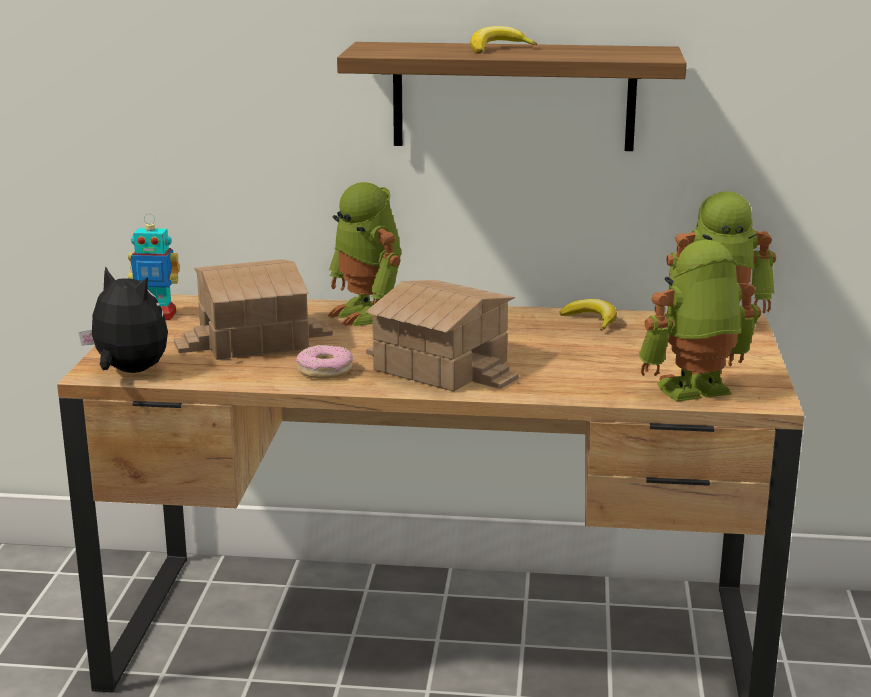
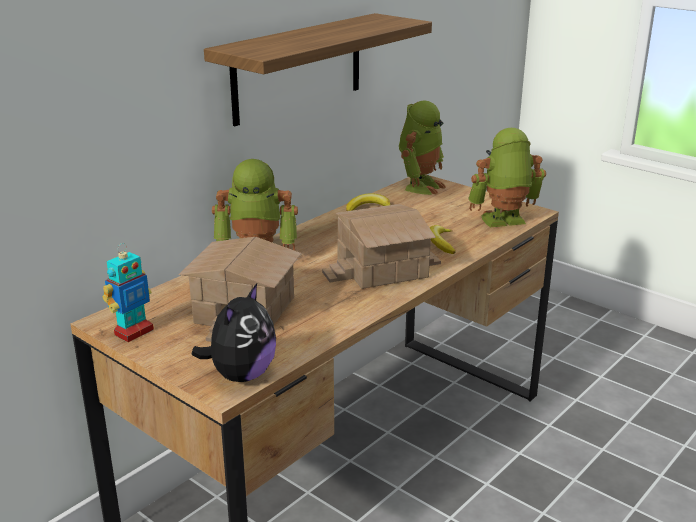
camera: 55 degrees left, 5 degrees up
(128, 372) = (241, 375): plush toy -> plush toy turned 135 degrees clockwise
(325, 370) = (341, 303): donut -> none
(497, 49) = (314, 34): banana -> banana (441, 243)
(695, 392) = (503, 221): toy robot -> toy robot turned 60 degrees clockwise

